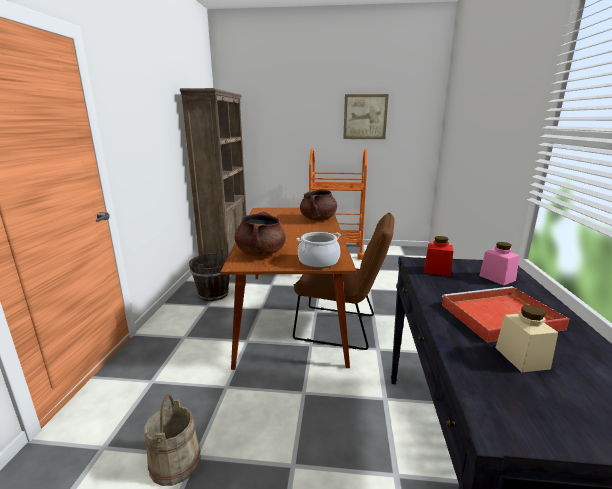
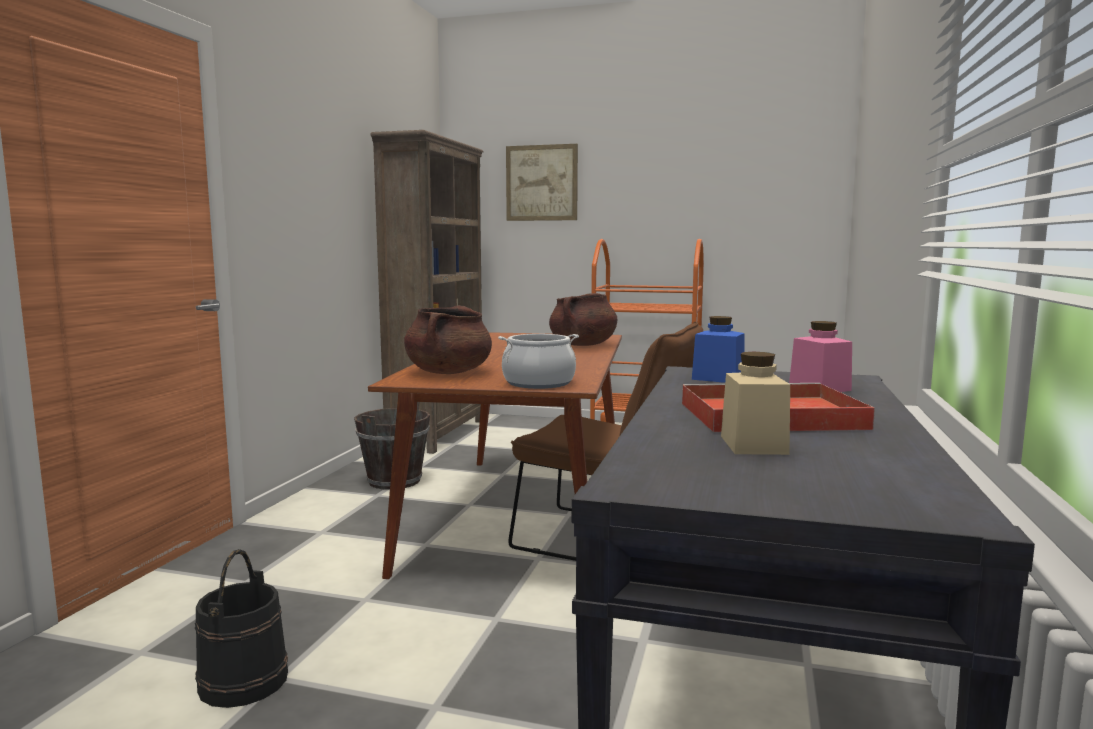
camera: 10 degrees right, 10 degrees down
(175, 462) = (243, 681): beige bucket -> black bucket
(365, 117) = (703, 184): picture -> picture (541, 183)
(437, 270) = (718, 378): red jar -> blue jar

